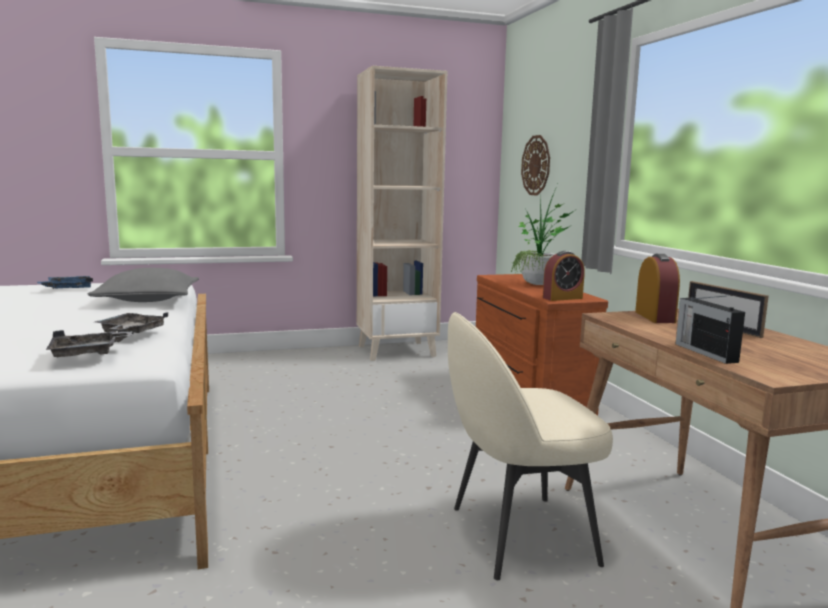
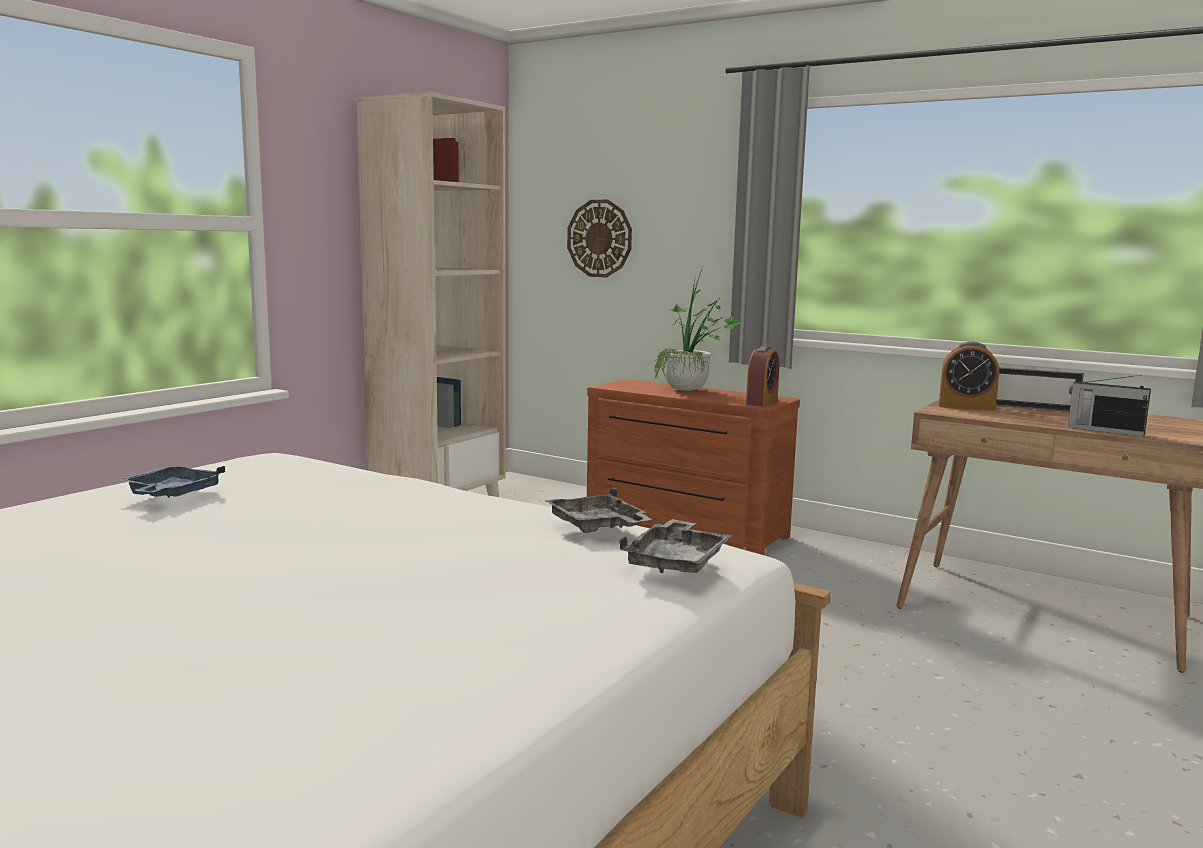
camera: 40 degrees left, 0 degrees up
(148, 300) = (378, 485): grey pillow -> none
(518, 535) = (948, 660): beige chair -> none
(654, 317) = (966, 407): alarm clock -> alarm clock turned 150 degrees clockwise

